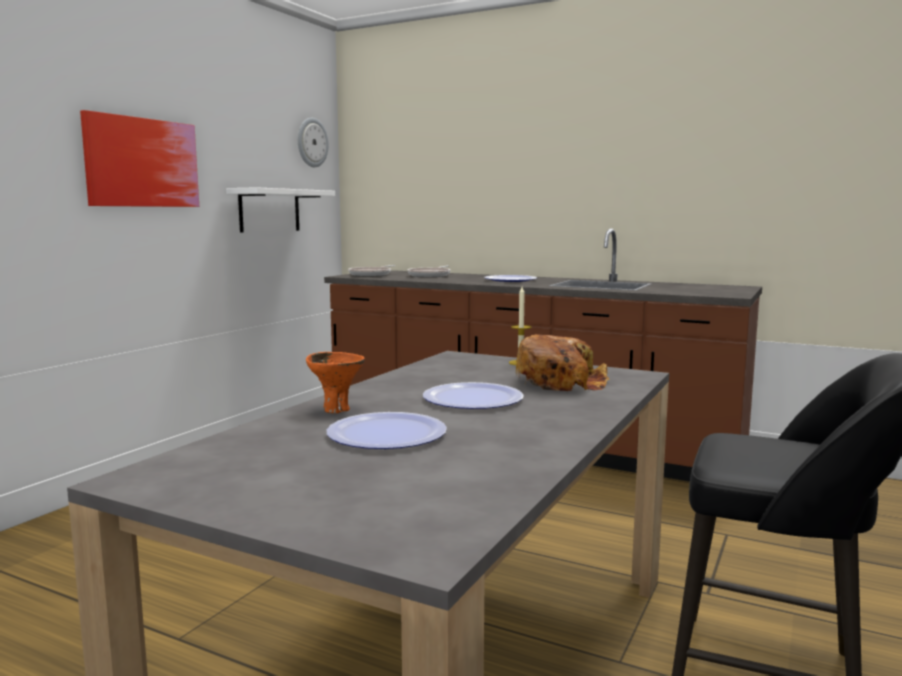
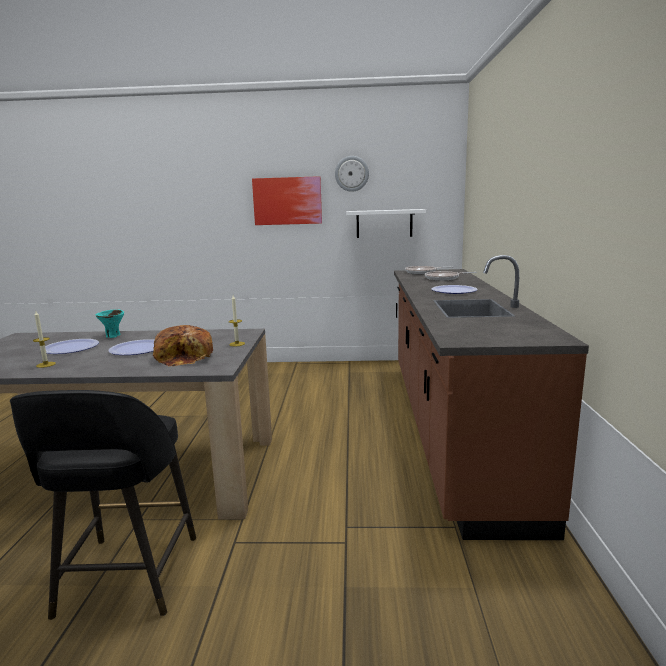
camera: 65 degrees right, 5 degrees up
(311, 142) = (431, 173): wall clock -> wall clock (351, 173)
(336, 409) = (113, 336): orange bowl -> turquoise bowl
(501, 447) = (46, 364): none -> candle

